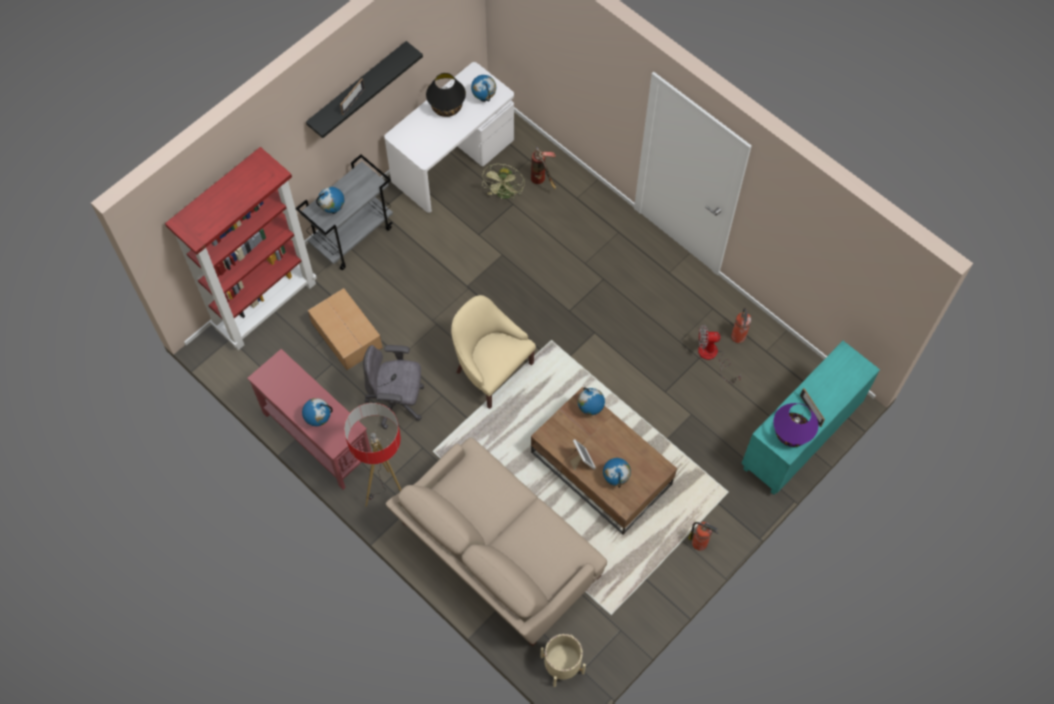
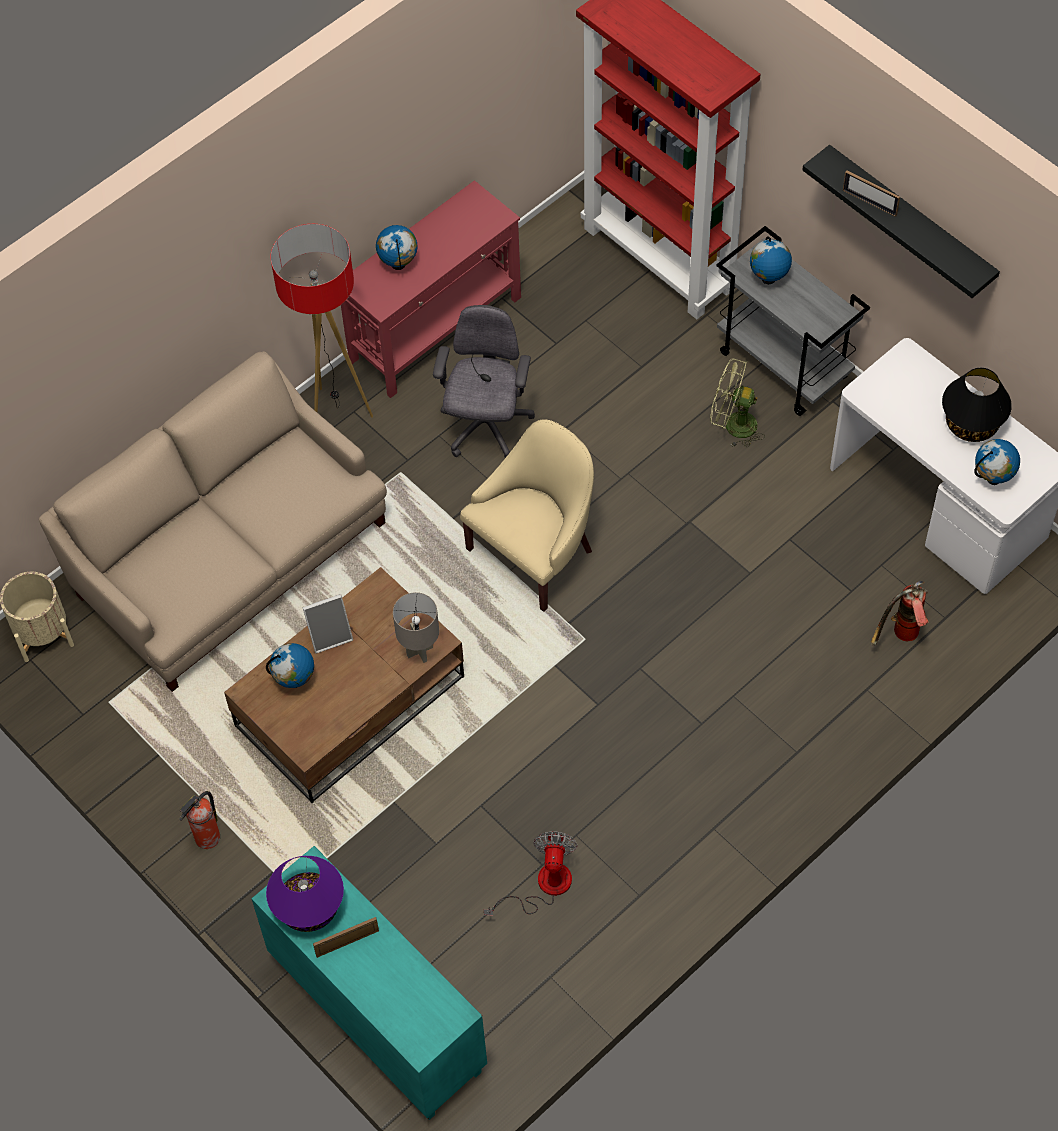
camera: 95 degrees right, 5 degrees down
(346, 334) = (606, 360): cardboard box -> none
(505, 195) = (869, 579): green fan -> green fan (733, 425)
(590, 409) = (419, 651): globe -> grey table lamp
(738, 337) = (579, 933): fire extinguisher -> none

